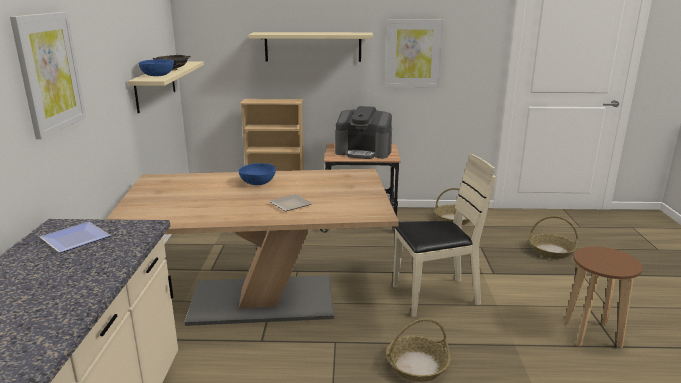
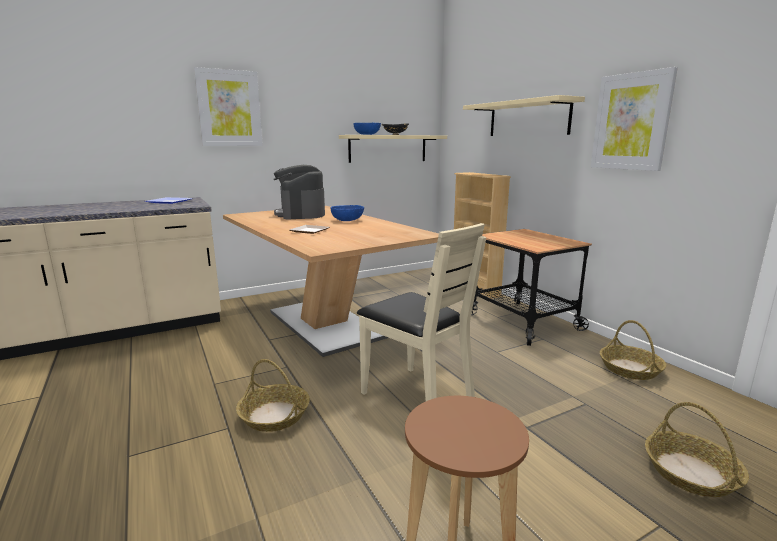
camera: 60 degrees right, 5 degrees down
(364, 152) = (530, 239): coffee machine -> coffee machine (300, 214)

